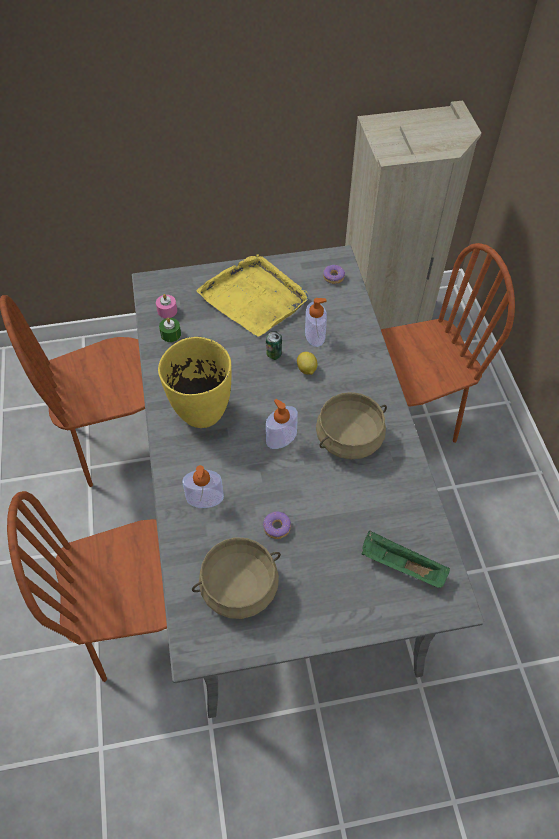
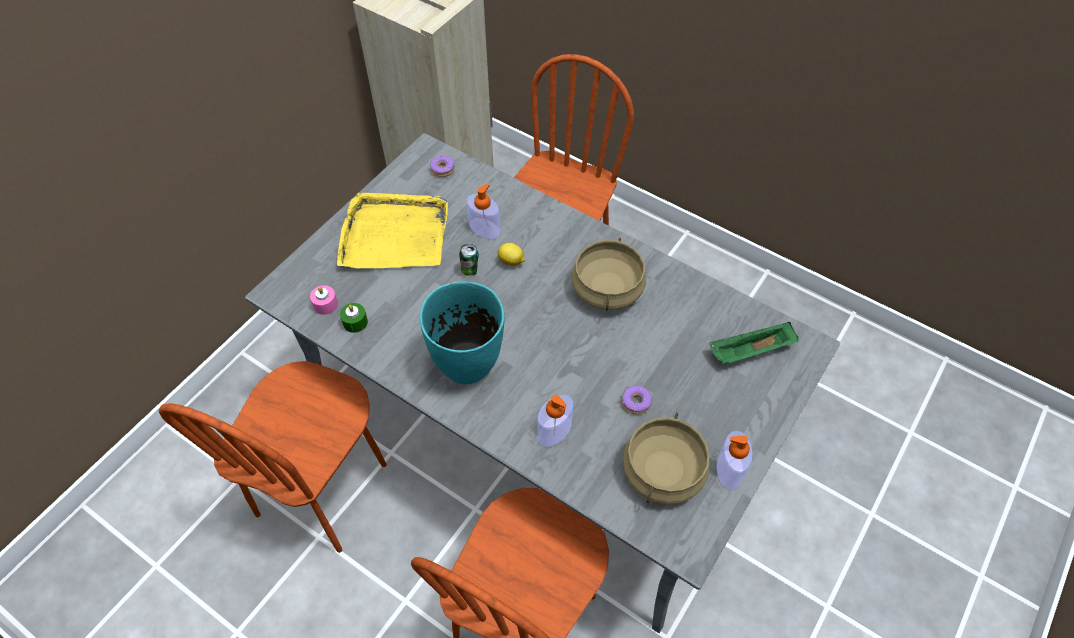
camera: 45 degrees left, 0 degrees up
(202, 413) = (468, 366): yellow vase -> turquoise vase
(281, 437) = (556, 331): soap dispenser -> soap dispenser (729, 469)

